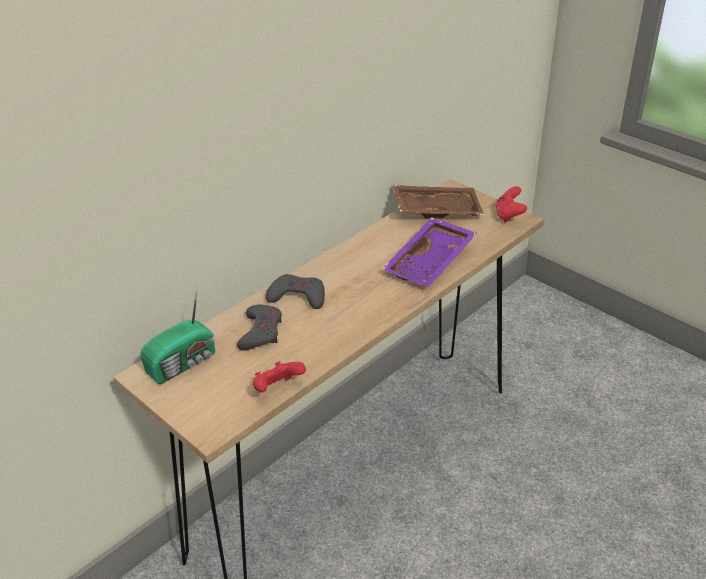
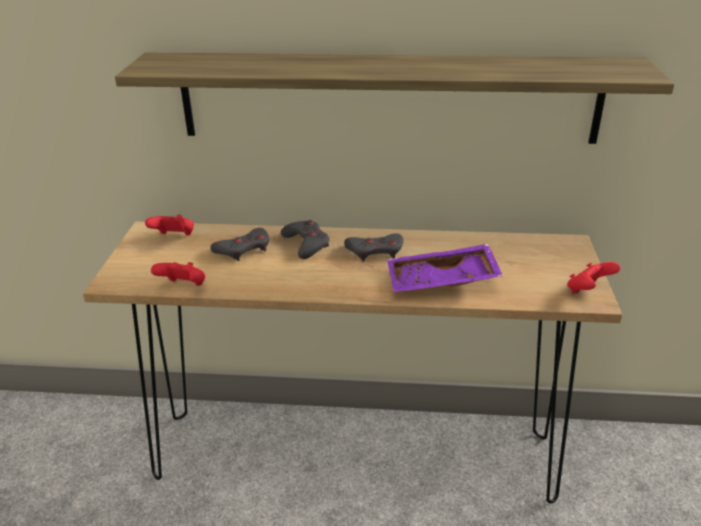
camera: 50 degrees right, 5 degrees down
(184, 363) = (174, 237): radio -> red game controller
(314, 131) = (388, 98): none -> shelf
(354, 270) = (375, 251): none -> grey game controller
(437, 209) = (526, 250): brown tray -> none

